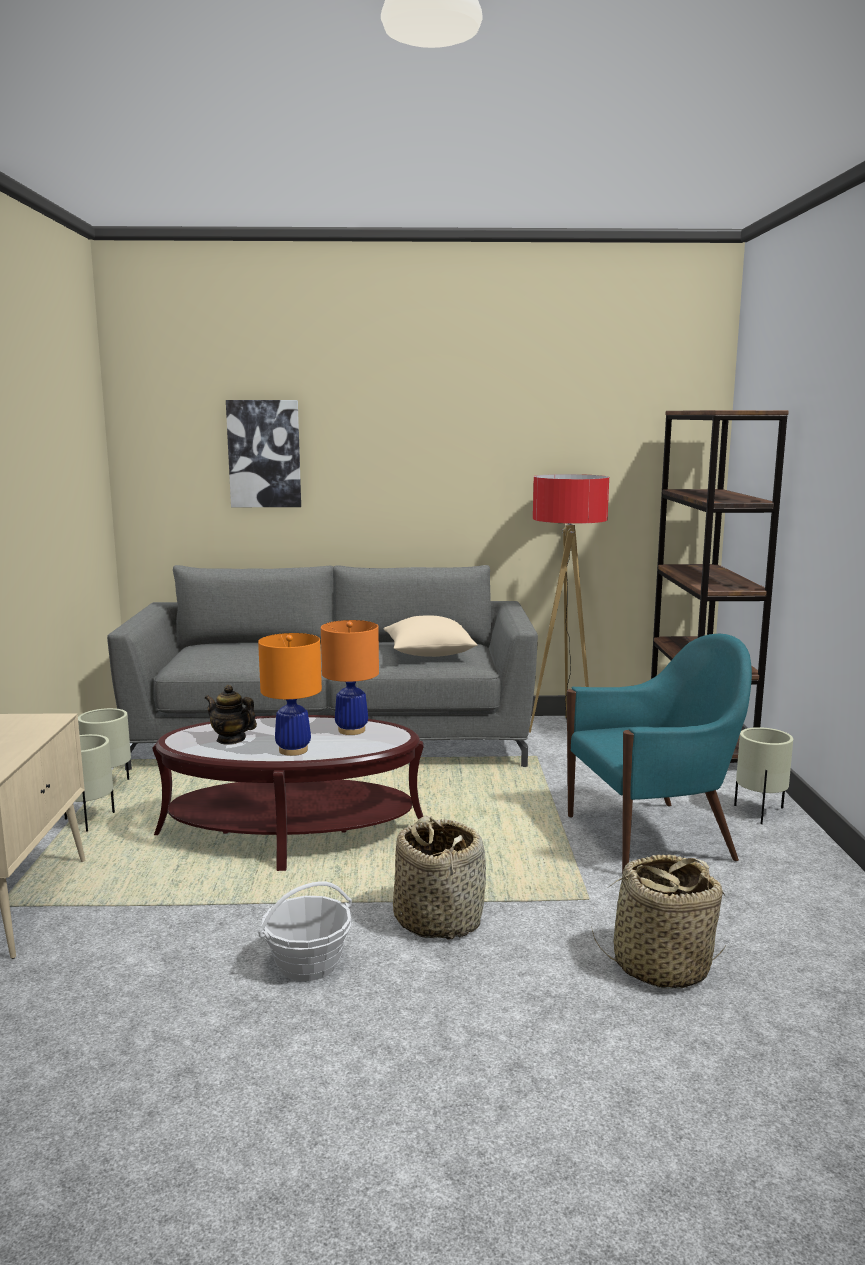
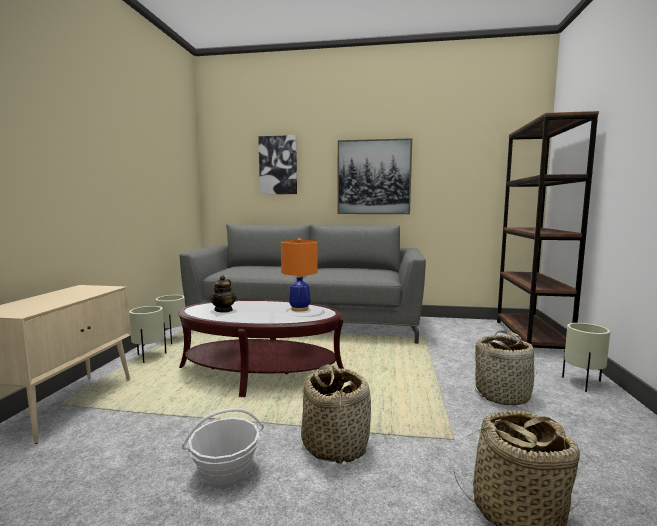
camera: 10 degrees right, 5 degrees down
(231, 739) = (224, 310): teapot -> teapot turned 120 degrees counterclockwise
(293, 750) = (257, 317): orange table lamp -> none
(429, 654) = (360, 272): beige pillow -> none
(441, 477) = (373, 177): none -> picture
(563, 729) = (443, 324): floor lamp -> none
(652, 837) = (503, 395): turquoise armchair -> basket

